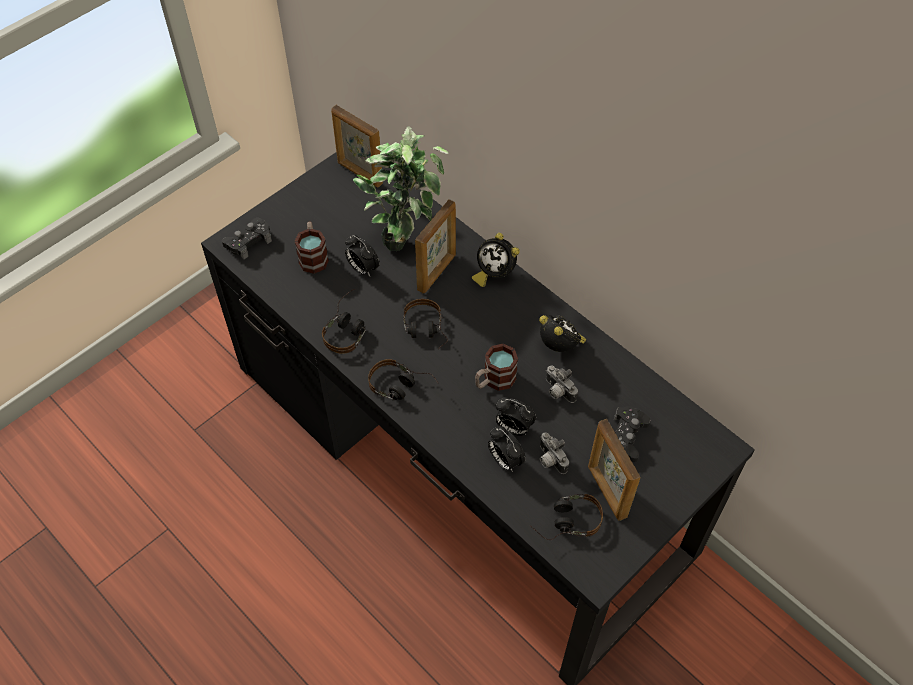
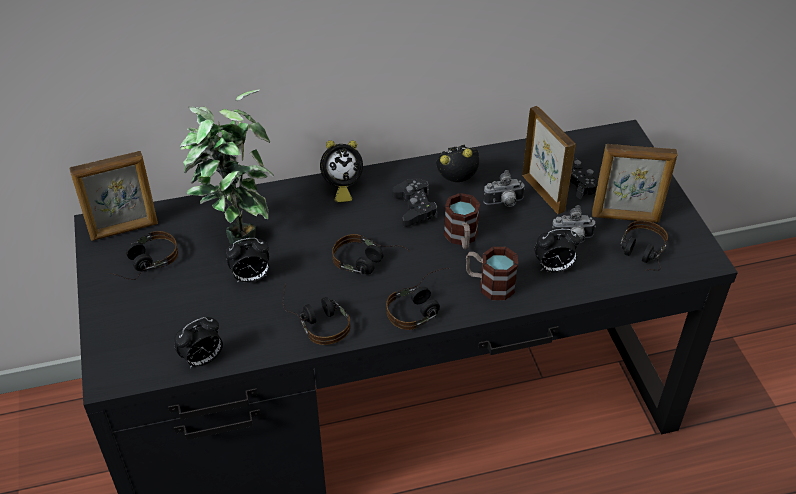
camera: 60 degrees left, 10 degrees down
(248, 241) = (125, 358): black game controller -> black game controller (414, 208)
(313, 256) = (198, 310): mug -> mug (489, 284)
(335, 202) = (143, 264): none -> headphones
(437, 272) = (305, 225): picture frame -> picture frame (543, 193)
(513, 428) = (522, 248): alarm clock -> alarm clock (202, 360)

